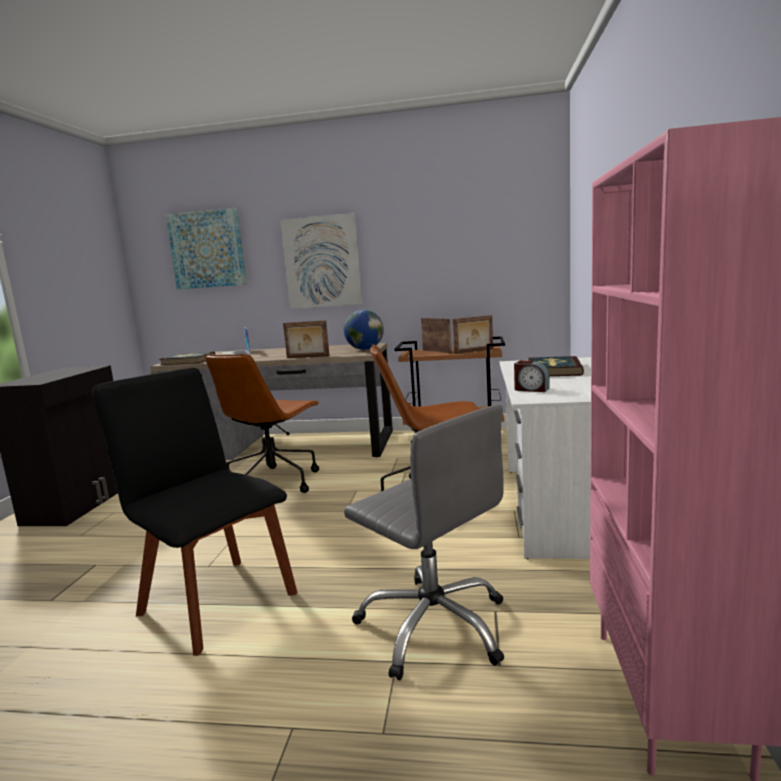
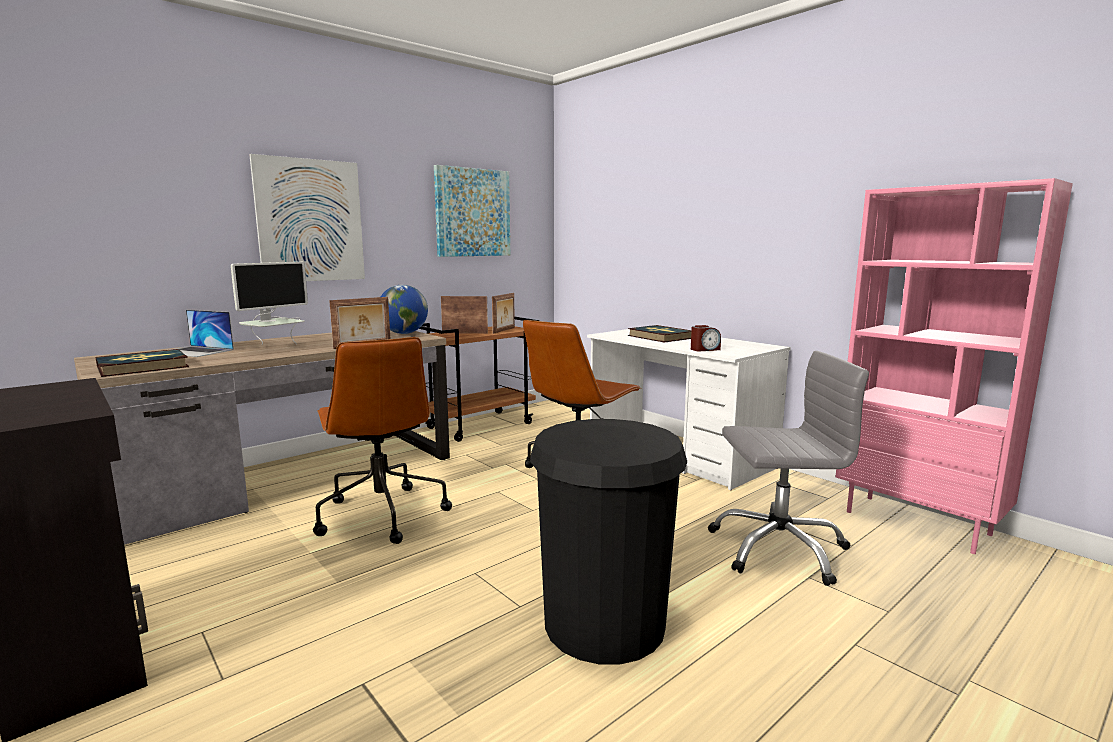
camera: 50 degrees left, 0 degrees up
(207, 249) = (107, 180): picture -> picture (472, 213)
(214, 600) = (604, 623): black chair -> black trash can
(268, 354) = (275, 348): none -> monitor

